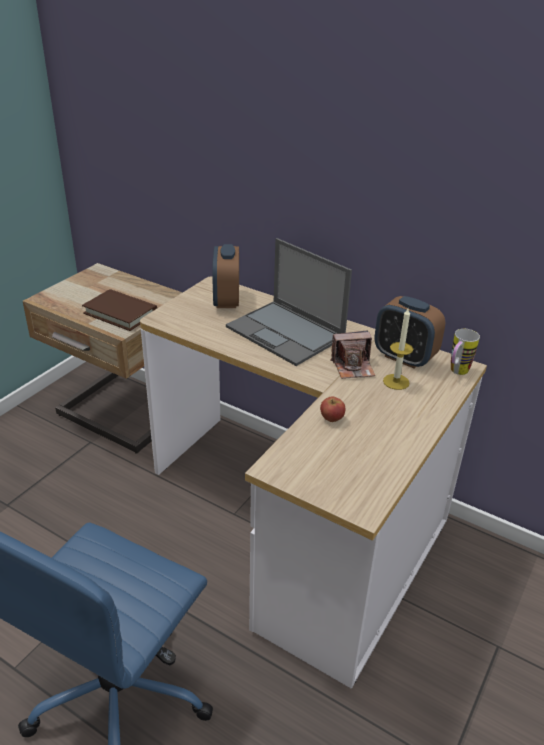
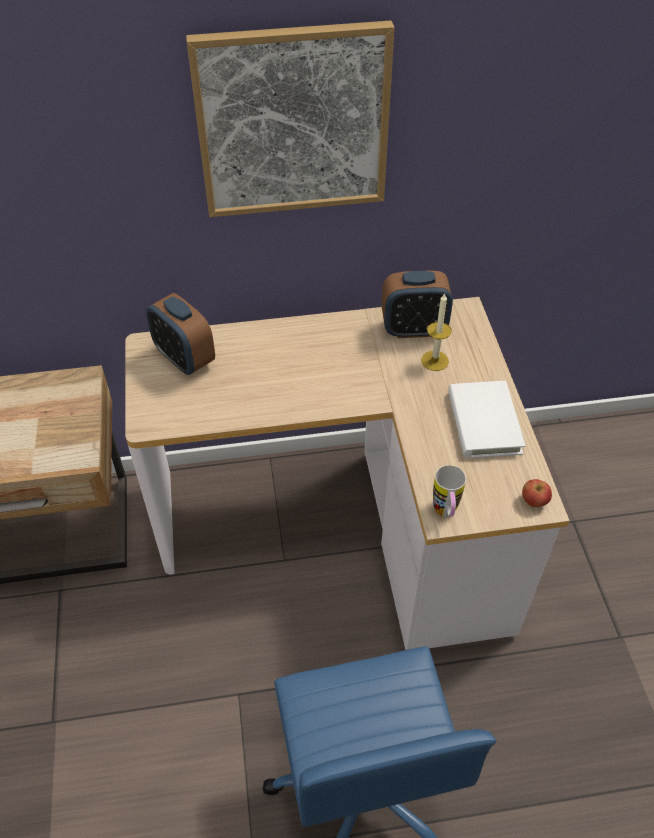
camera: 40 degrees left, 15 degrees up
(120, 313) = (51, 437): brown book -> none
(286, 333) = (288, 364): laptop -> none
(332, 418) = (429, 435): apple -> apple (534, 501)
(351, 131) = (293, 122): none -> picture
(353, 367) = (386, 367): camera -> none
(385, 435) = (484, 423): none -> white book
(456, 372) = (467, 320): mug -> mug (445, 514)

